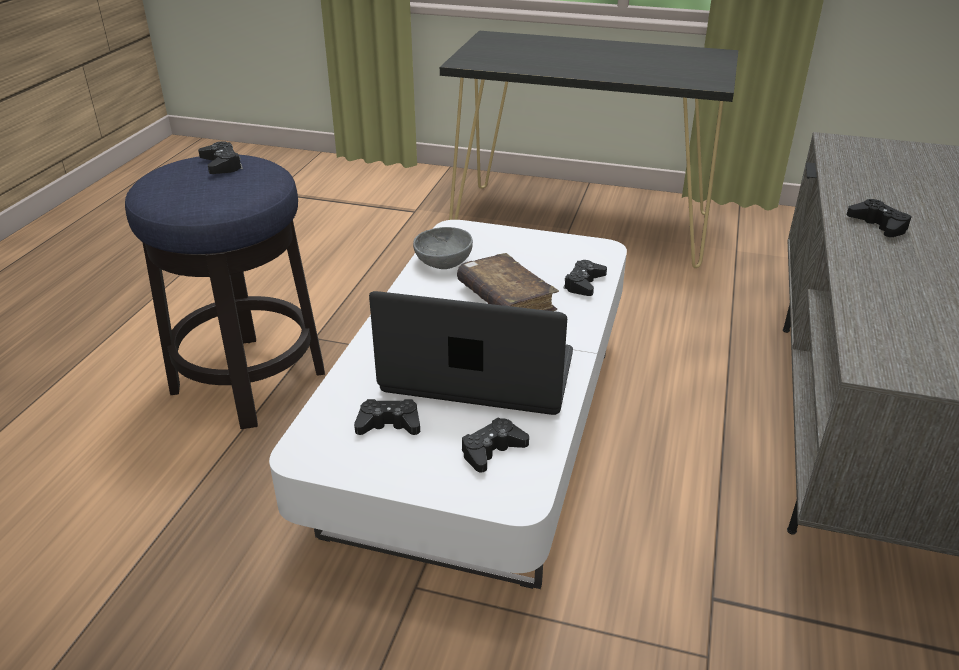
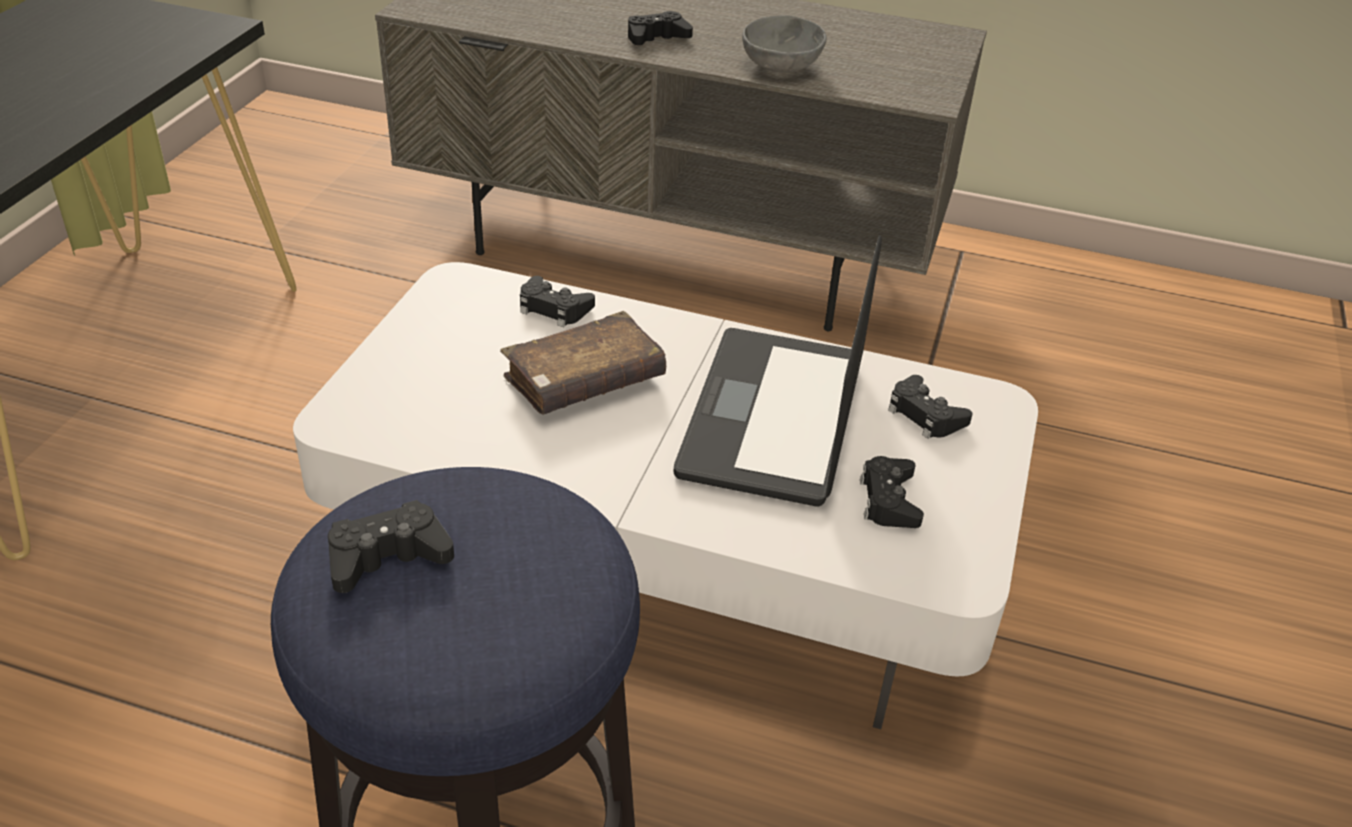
camera: 90 degrees left, 5 degrees up
(442, 263) = (459, 440): grey bowl -> grey bowl (782, 67)

